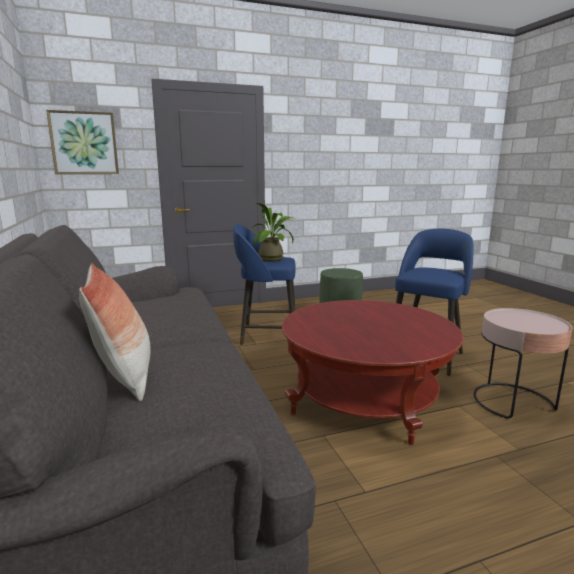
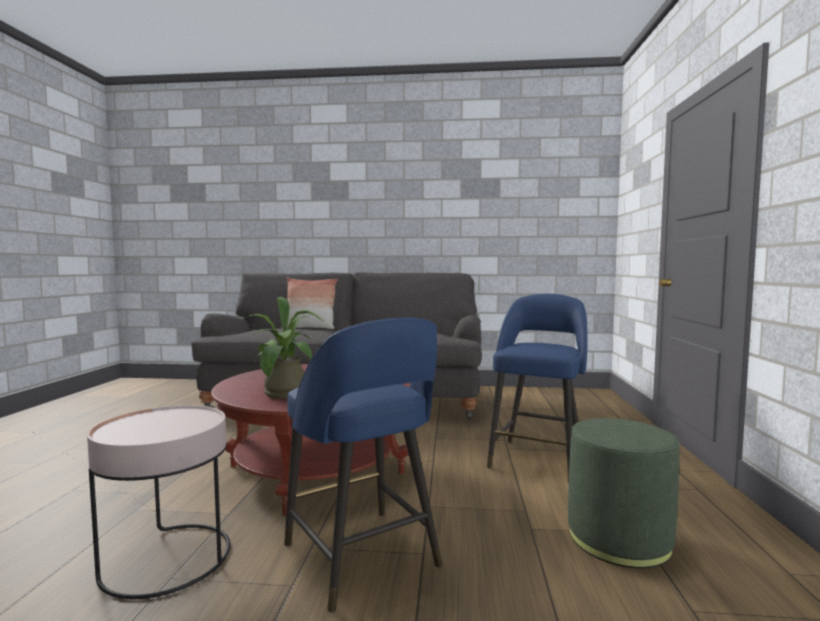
camera: 115 degrees right, 10 degrees down
(84, 143) = (631, 206): picture -> none
(274, 259) = (538, 347): potted plant -> potted plant (284, 395)

